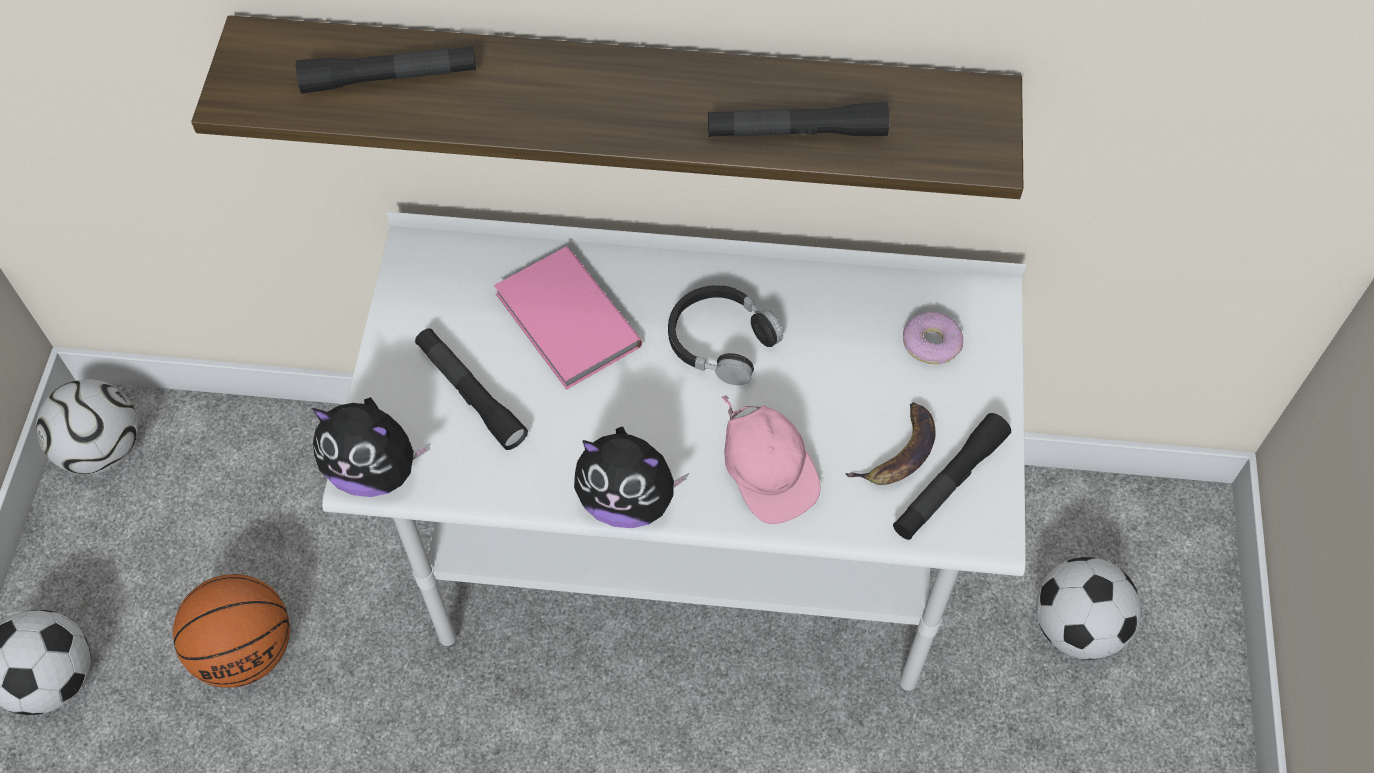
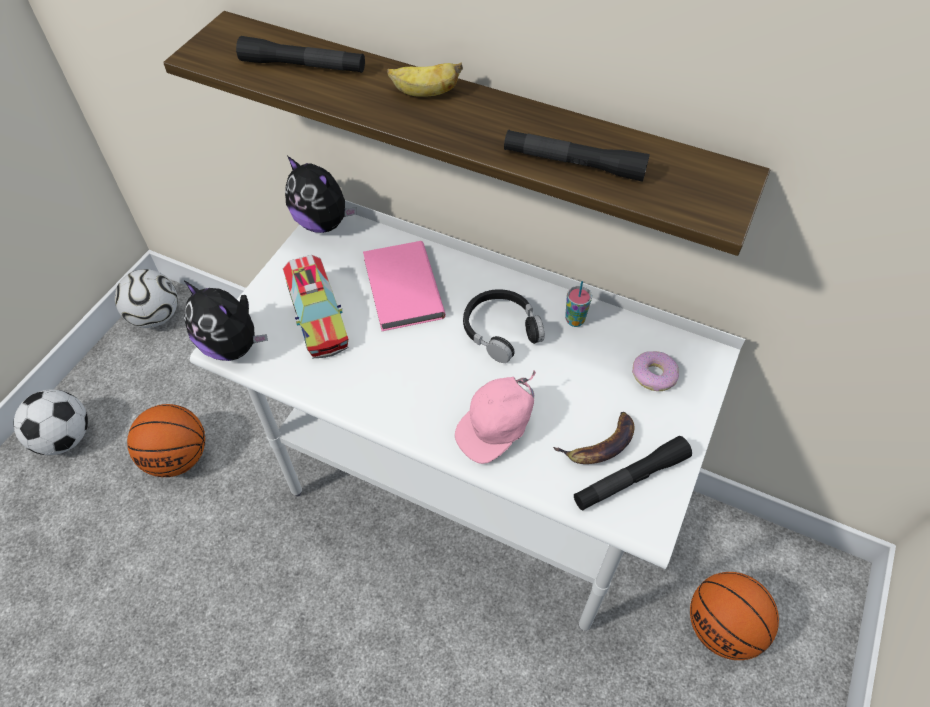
camera: 20 degrees right, 5 degrees down
(470, 394) = (317, 316): black flashlight -> toy truck
(570, 79) = (424, 93): none -> banana
(627, 500) = (389, 417): plush toy -> plush toy (323, 222)
(768, 473) = (496, 429): pink cap -> pink cap turned 60 degrees clockwise
(808, 299) = (574, 320): none -> cup
(1077, 627) = (722, 627): football -> basketball

